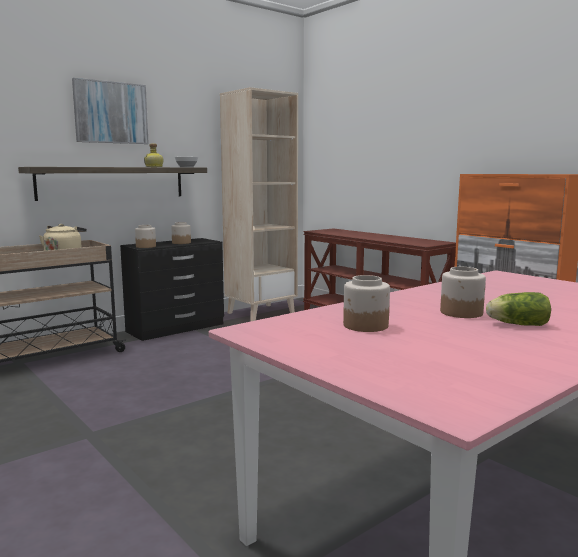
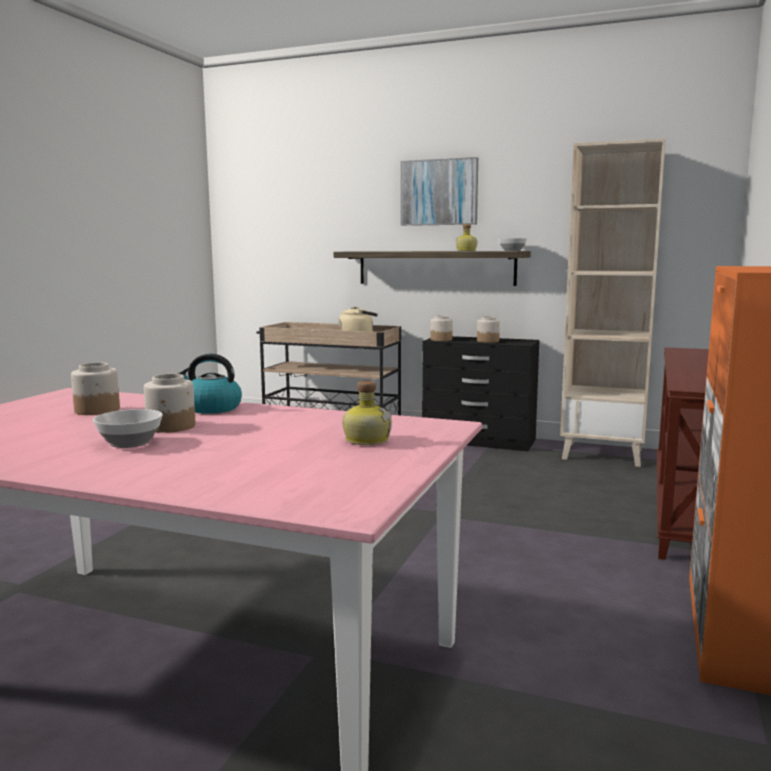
camera: 60 degrees right, 0 degrees up
(398, 301) = (211, 408): none -> kettle
(516, 324) = (129, 443): lettuce -> bowl
(532, 286) = (366, 440): none -> bottle

